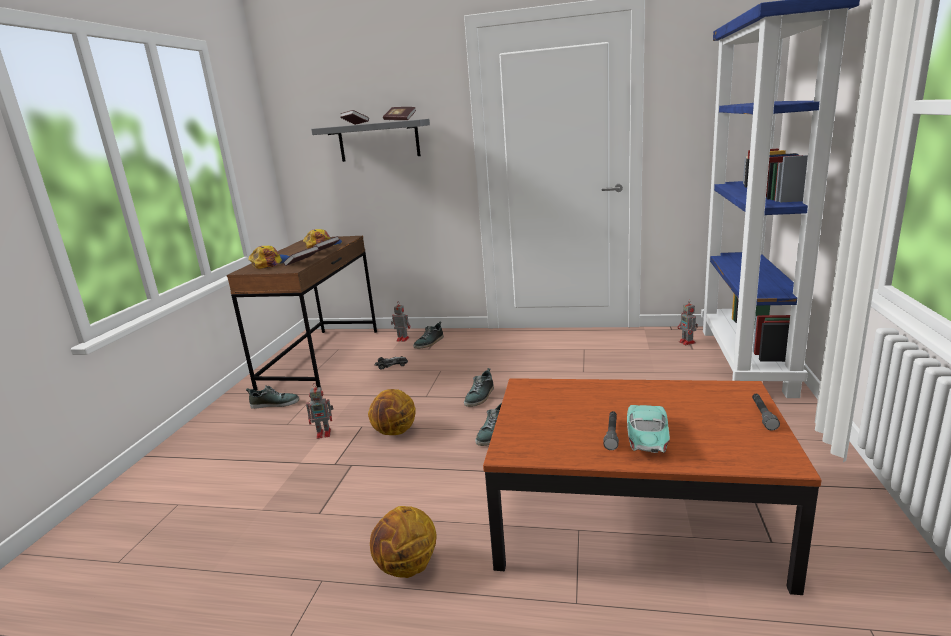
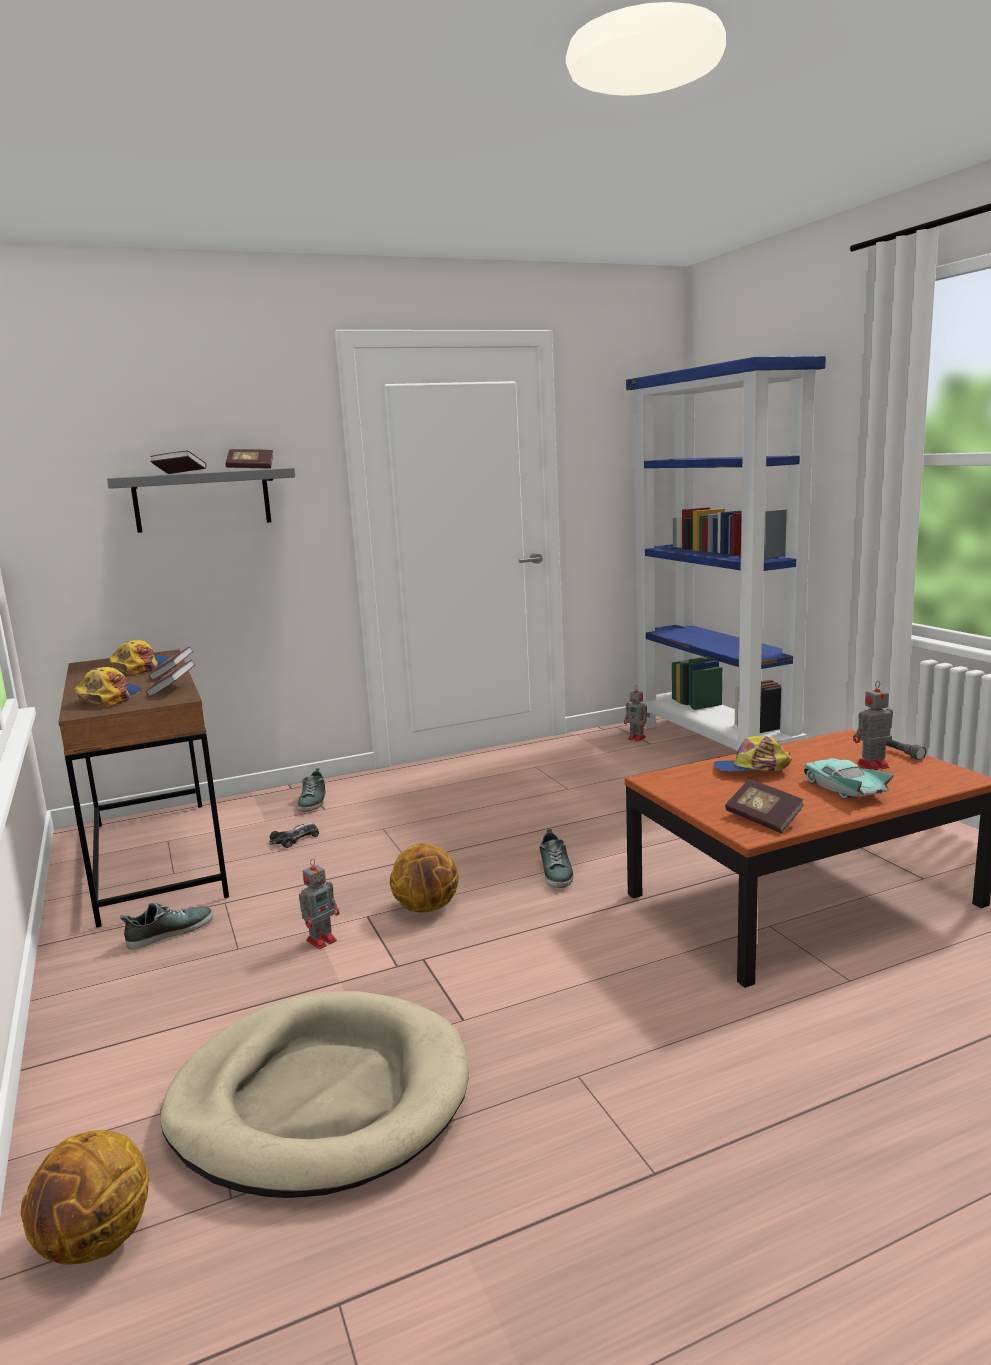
camera: 35 degrees left, 5 degrees down
(208, 528) = (321, 1098): none -> beige dog bed
(402, 339) = (261, 806): toy robot -> toy robot (871, 765)
(407, 567) = (655, 1022): basketball -> basketball (96, 1242)
(480, 396) = (481, 842): shoe -> none
(537, 444) = (763, 819): none -> book
(607, 397) = (752, 769): none -> cap
(612, 434) = (812, 795): grey flashlight -> none

